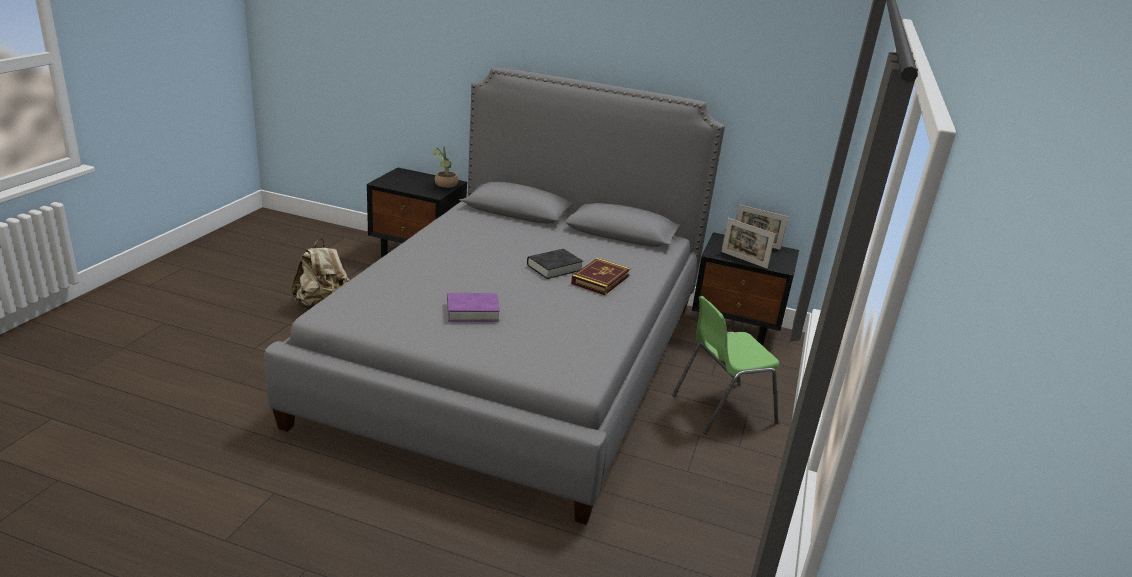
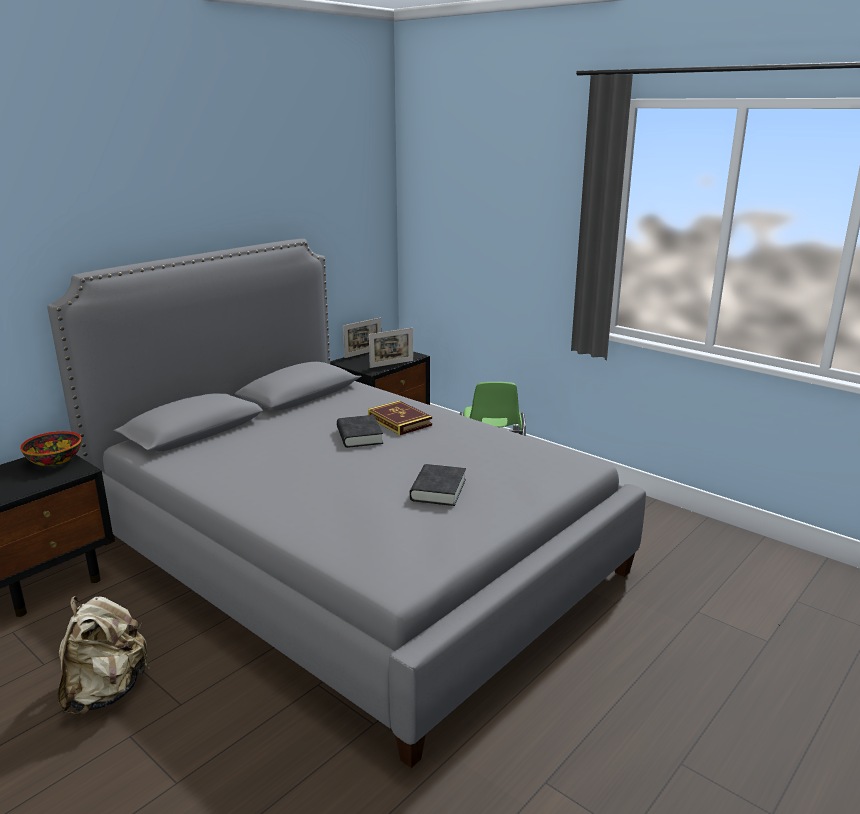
camera: 65 degrees left, 5 degrees down
(444, 185) = (55, 460): potted plant -> bowl
(472, 311) = (438, 490): purple book -> black book

